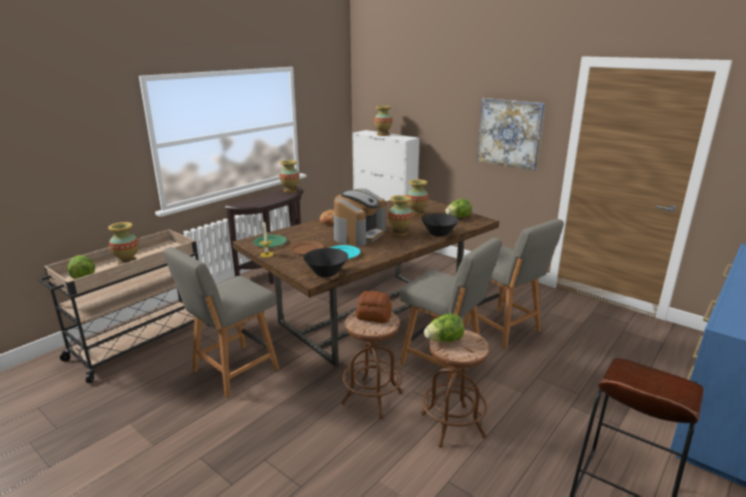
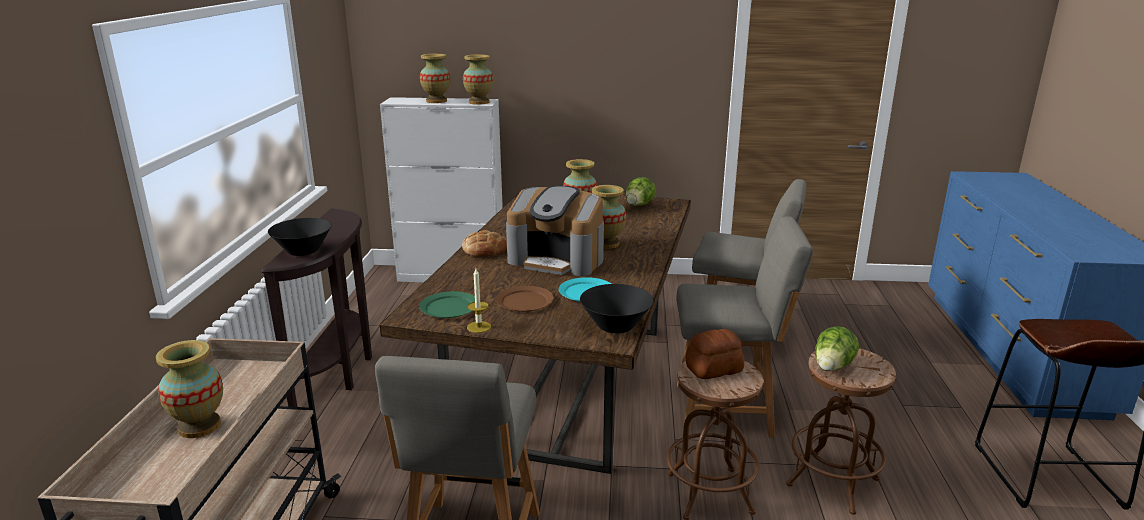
camera: 35 degrees left, 0 degrees up
(82, 276) = (140, 487): lettuce -> none
(290, 191) = (337, 218): vase -> vase (479, 102)
(359, 234) = (557, 259): coffee machine -> coffee machine turned 120 degrees clockwise
(439, 234) = (654, 232): black bowl -> black bowl (303, 251)
(509, 133) = (646, 77): picture -> none

